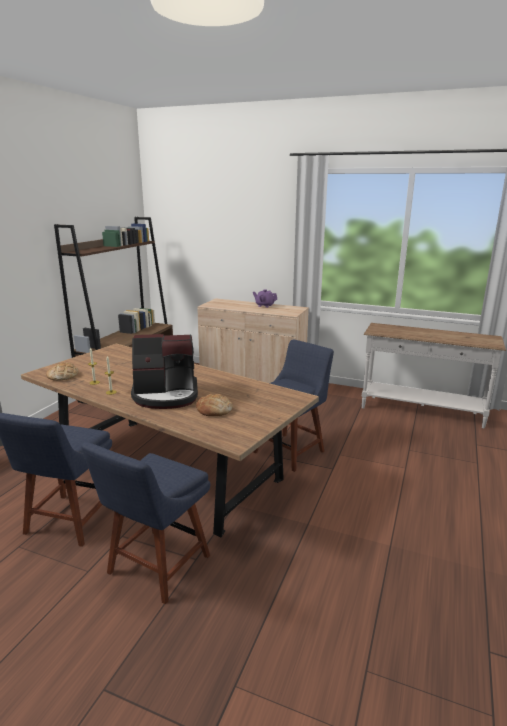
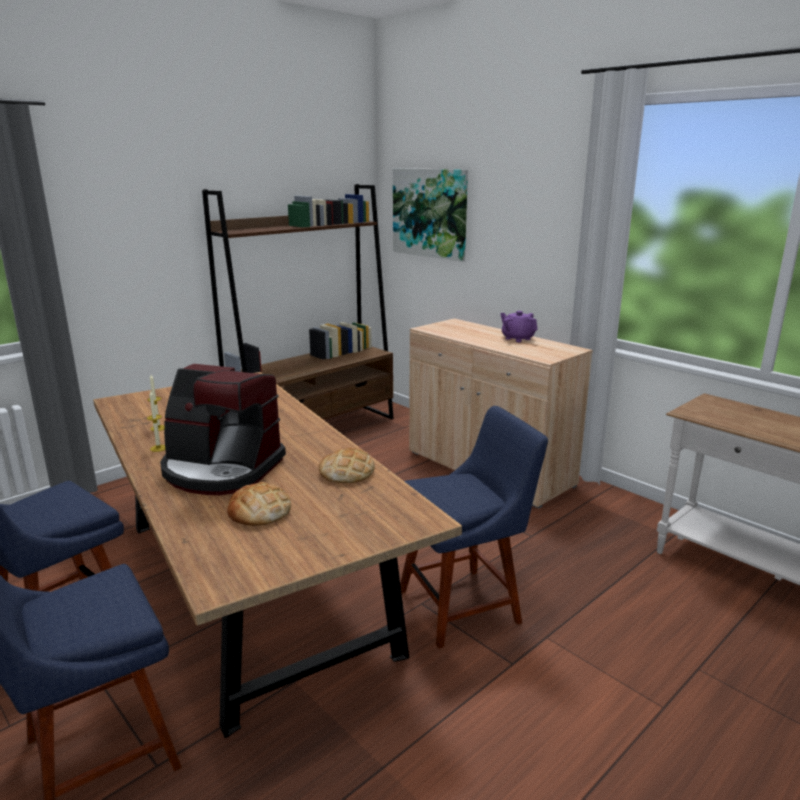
camera: 25 degrees right, 0 degrees up
(63, 375) = (135, 410): bread -> bread (347, 472)
(187, 234) = (430, 213): none -> picture

